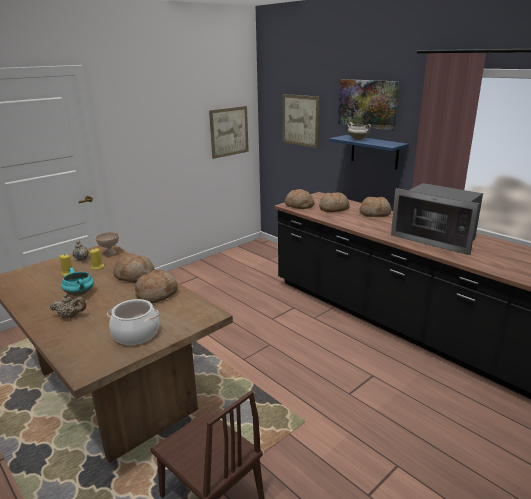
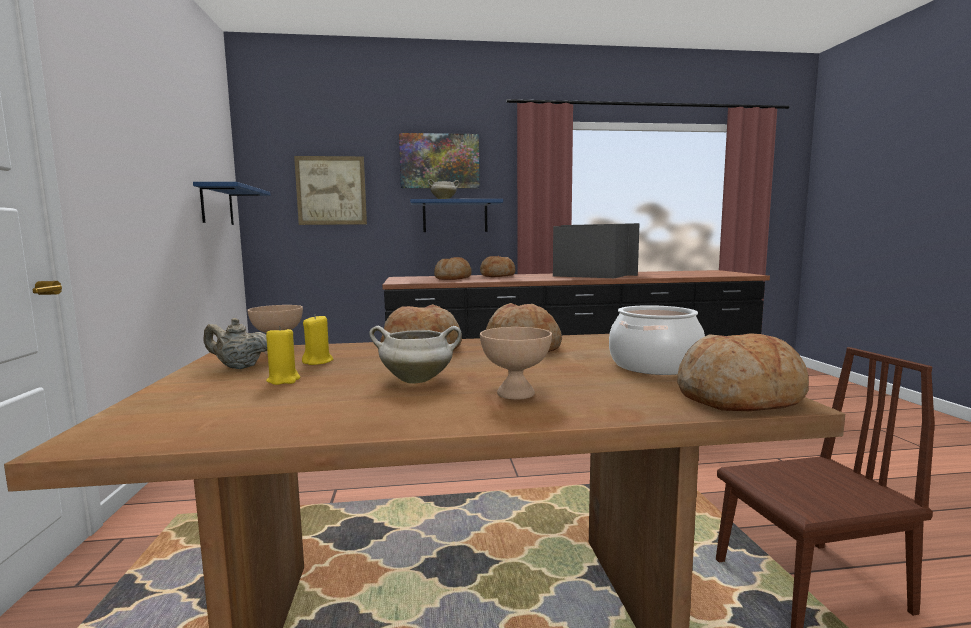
camera: 55 degrees left, 15 degrees down
(70, 316) = (515, 393): beige teapot -> beige bowl
(80, 293) = (418, 380): turquoise cooking pot -> white cooking pot
(229, 131) = (217, 205): picture -> blue shelf
(299, 205) = (411, 281): bread -> bread (739, 398)
(436, 238) = (590, 275): microwave -> microwave turned 135 degrees counterclockwise

